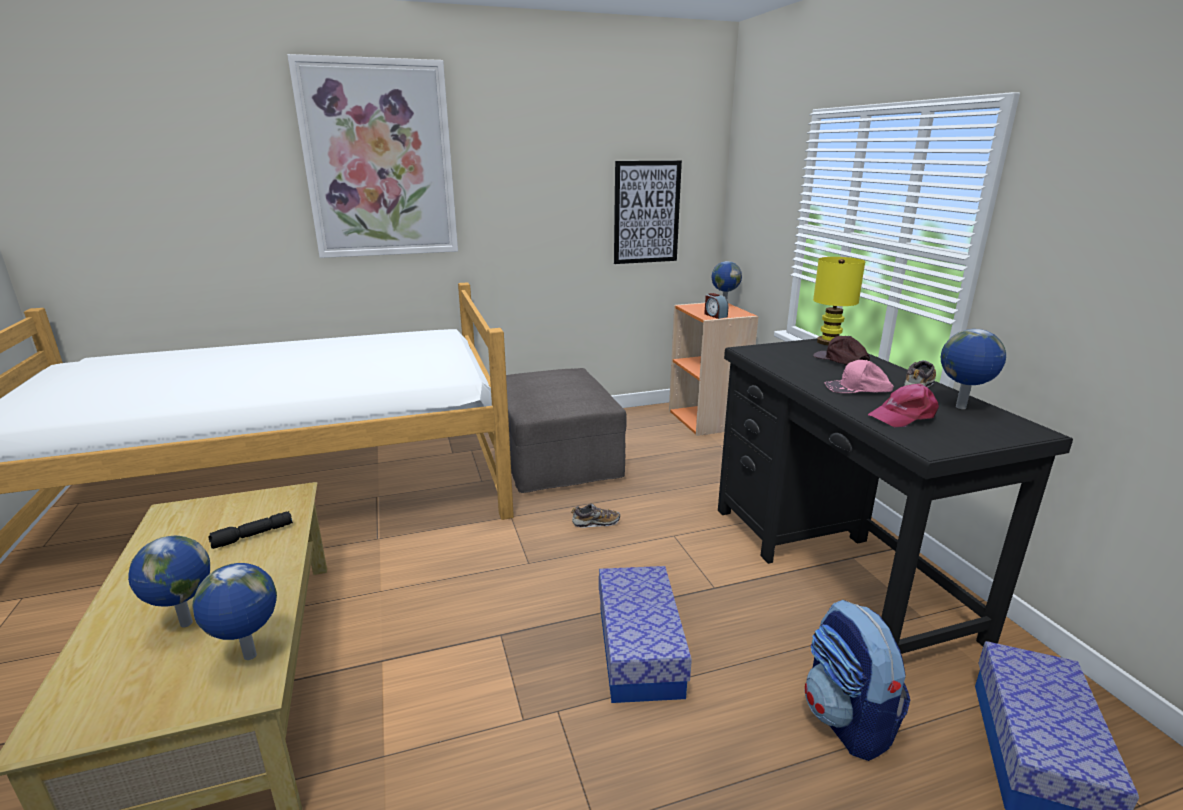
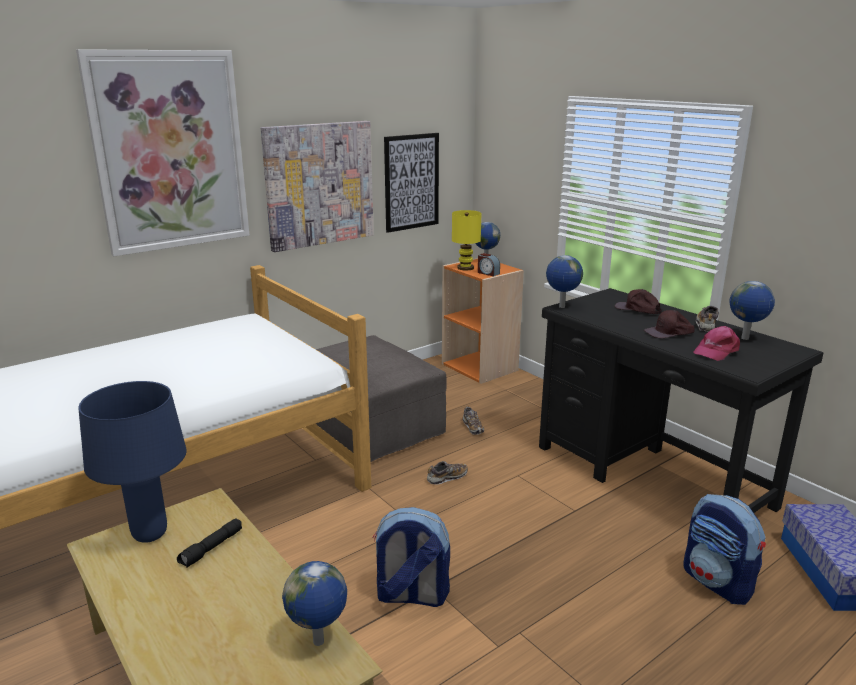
camera: 20 degrees left, 0 degrees up
(184, 624) = (230, 634): globe -> globe (561, 307)
(217, 511) = (149, 534): none -> blue table lamp
(472, 637) = (411, 596): none -> backpack
(538, 206) = (319, 184): none -> picture
(639, 650) = (550, 571): storage box -> none
(658, 477) = (473, 427): none -> shoe
(829, 342) = (614, 293): yellow table lamp -> yellow table lamp (465, 268)
(858, 388) = (669, 332): pink cap -> brown cap

